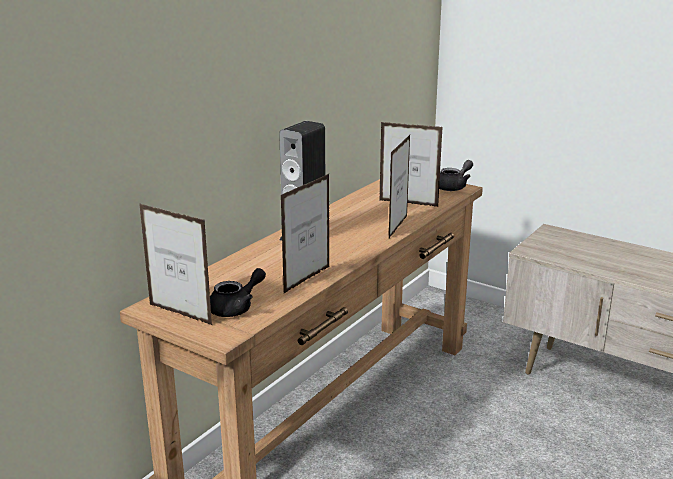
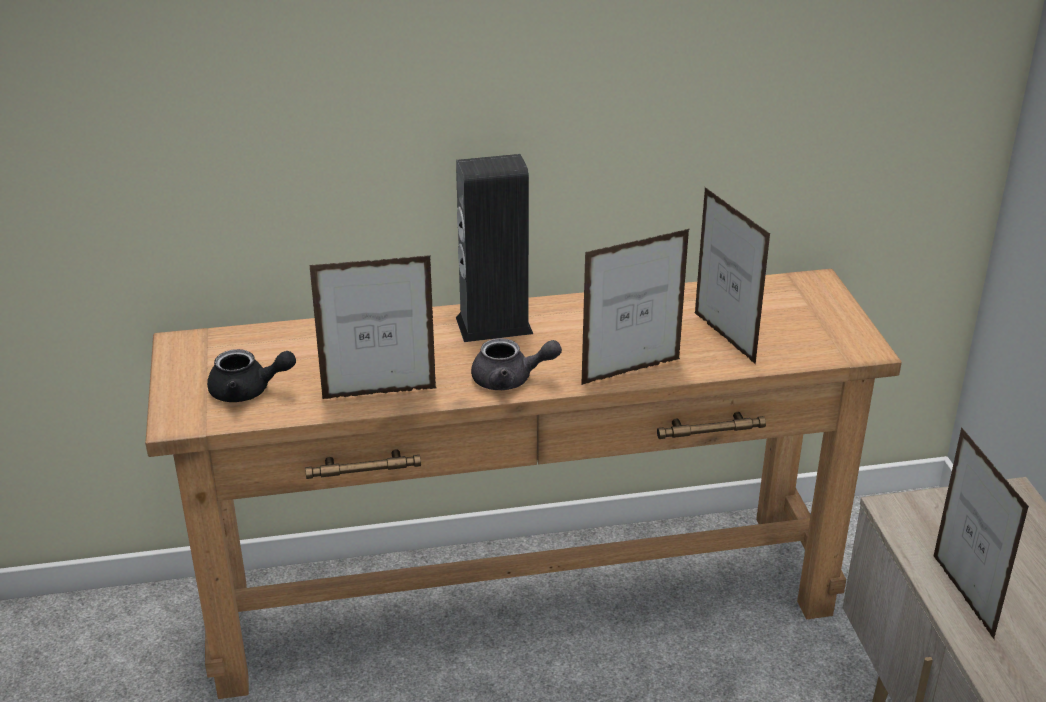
camera: 45 degrees right, 10 degrees up
(180, 314) = (189, 369): picture frame -> picture frame (962, 596)
(454, 187) = (852, 340): grey teapot -> grey teapot (510, 380)

